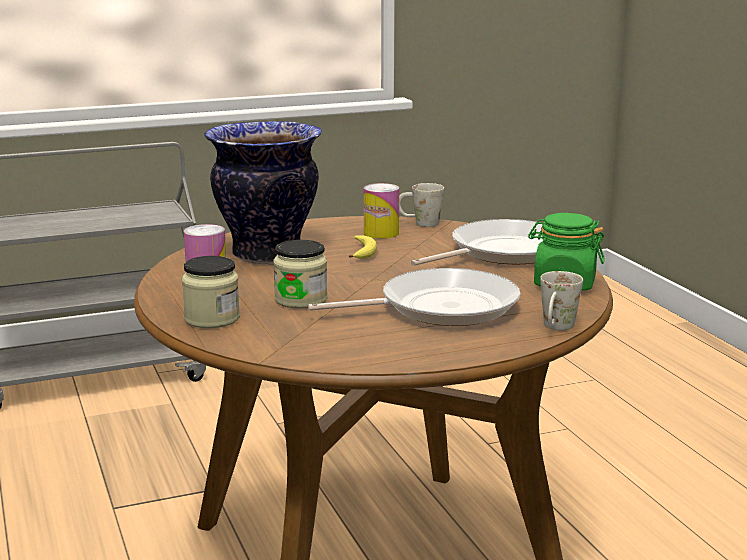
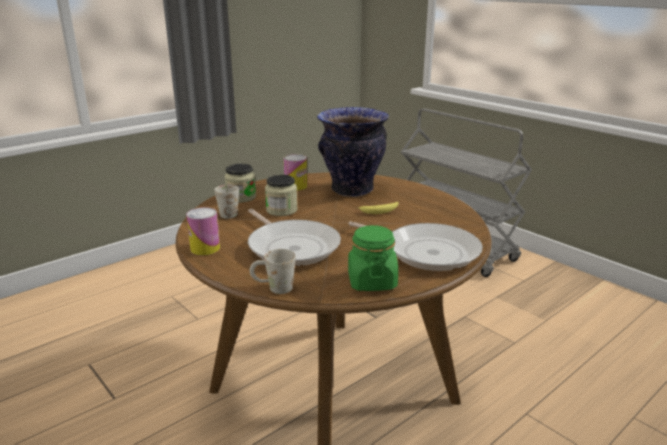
camera: 70 degrees right, 5 degrees up
(381, 233) = (426, 210): can -> can (205, 248)
(419, 223) = (462, 217): white mug -> white mug (228, 213)

